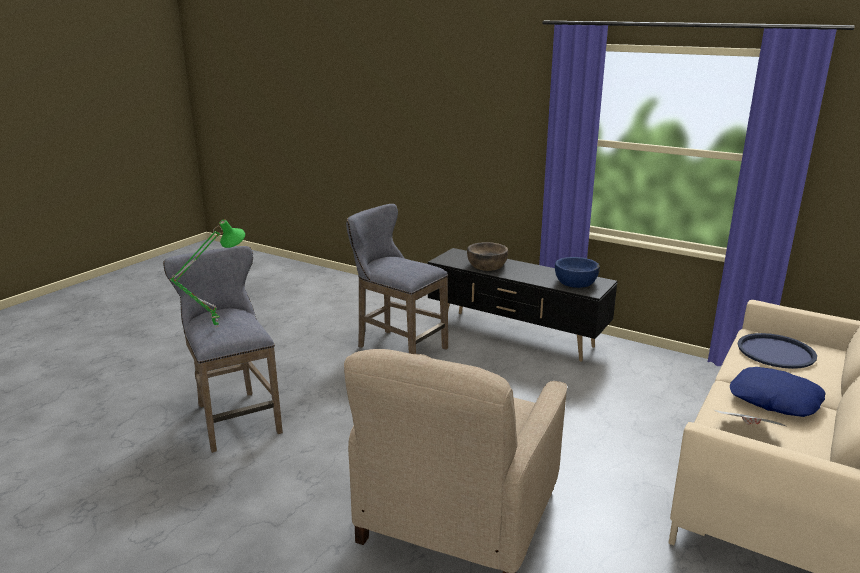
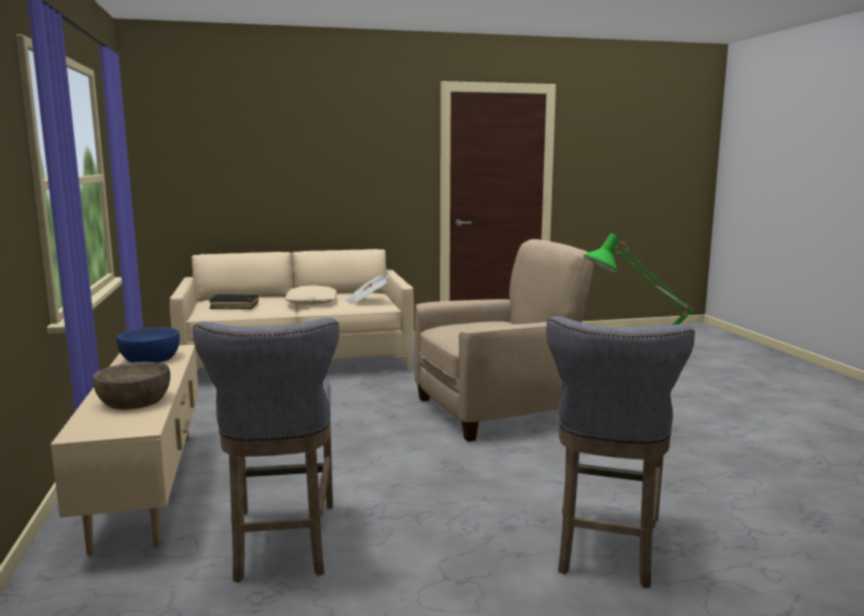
camera: 135 degrees left, 10 degrees down
(516, 336) = (148, 487): black tv stand -> beige tv stand
(774, 400) = (312, 302): blue pillow -> beige pillow
(776, 352) = (234, 306): blue tray -> black book

